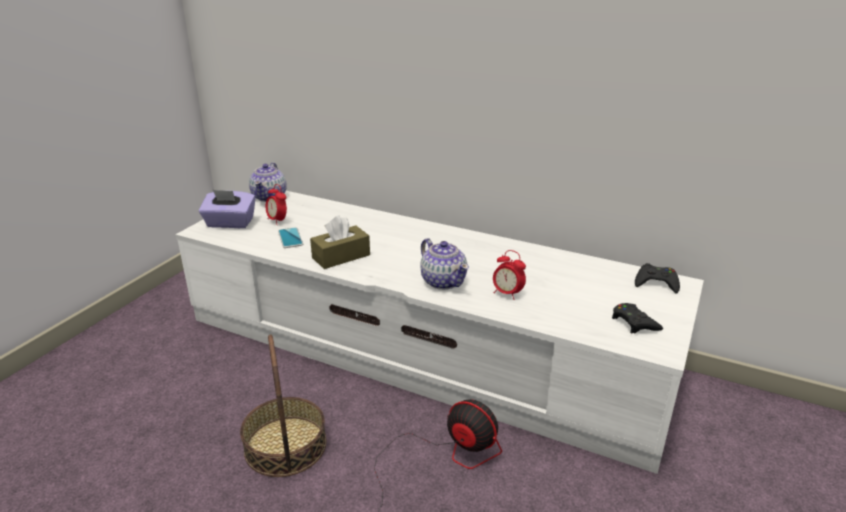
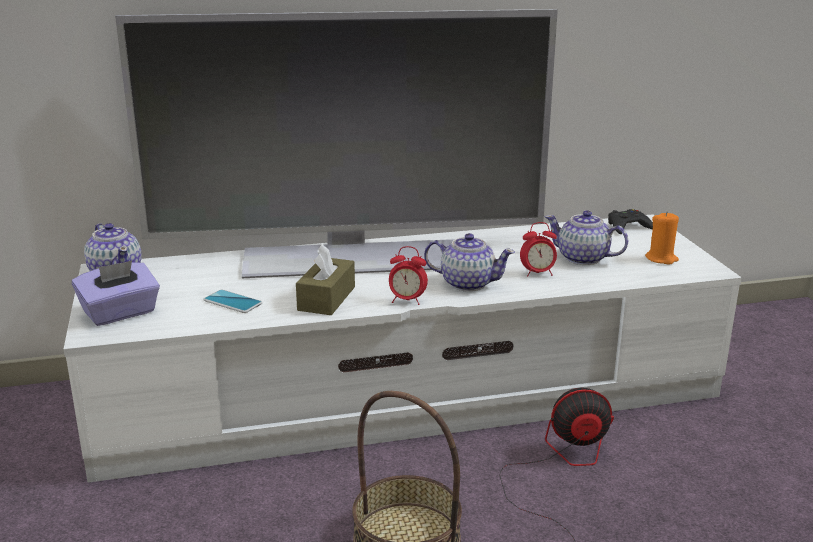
camera: 40 degrees left, 5 degrees down
(277, 221) = (180, 291): alarm clock -> alarm clock (407, 300)
(406, 234) = (354, 257): none -> television
(565, 296) = (583, 258): none -> teapot
(634, 322) = (661, 259): black game controller -> orange candle

